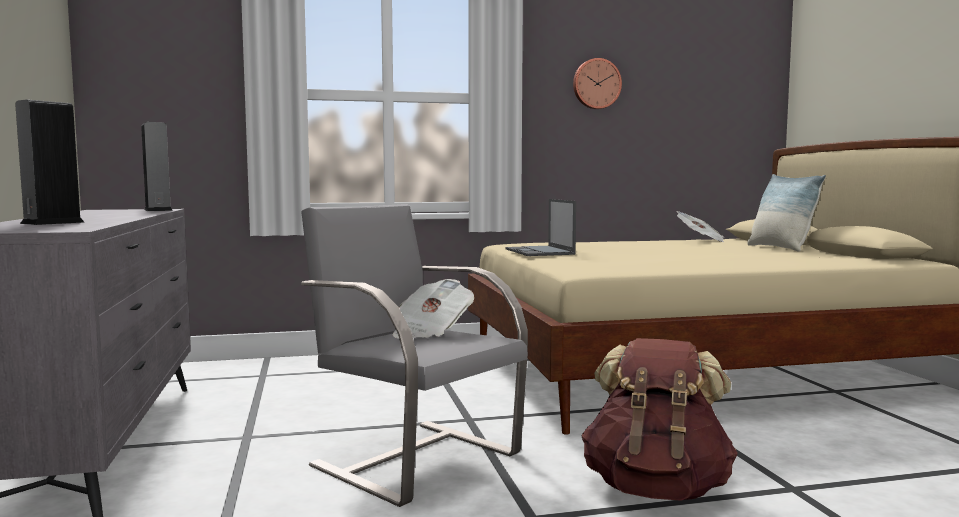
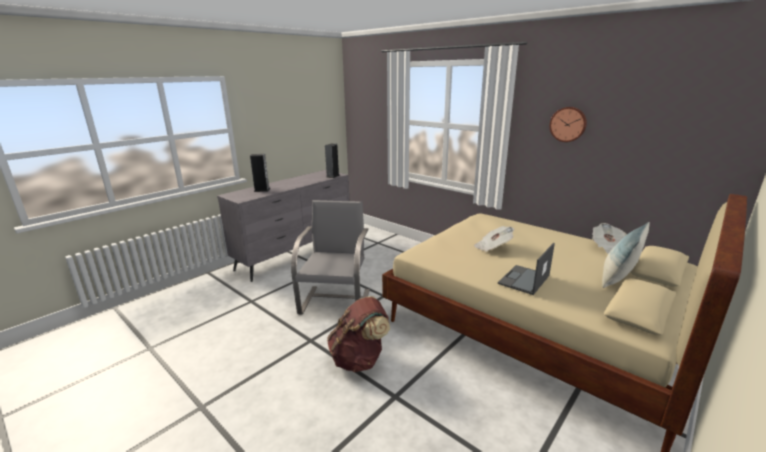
camera: 55 degrees right, 15 degrees up
(430, 332) = (340, 258): newspaper -> newspaper (492, 247)
(540, 252) = (459, 230): laptop -> laptop (524, 280)

